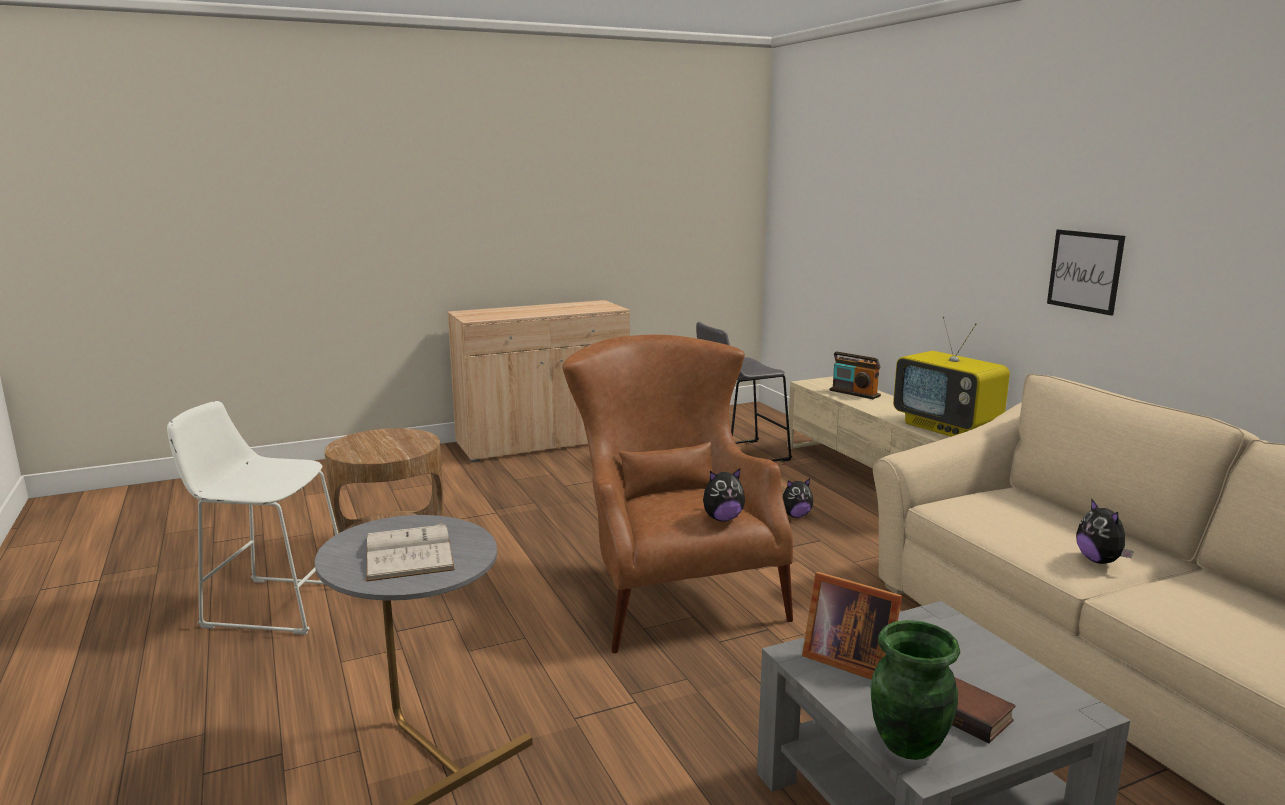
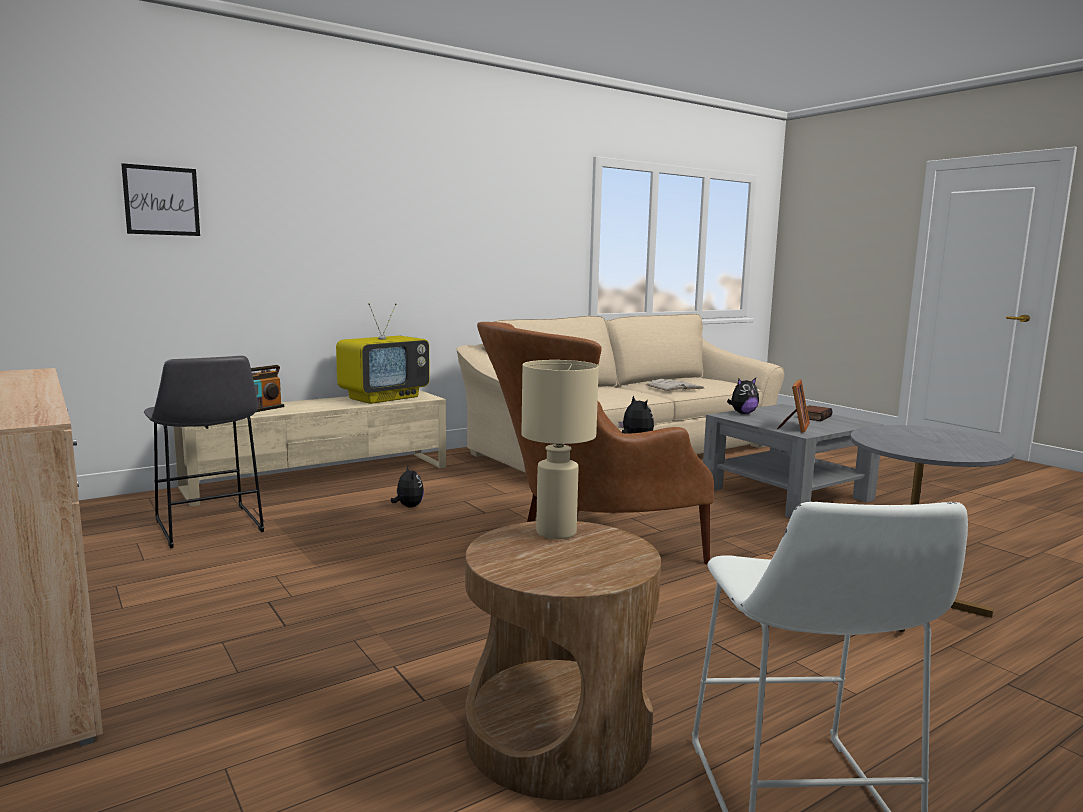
camera: 100 degrees left, 5 degrees down
(409, 552) = (931, 440): white book -> white book (674, 386)
(413, 444) = (555, 533): none -> beige table lamp
(908, 745) = (851, 423): green vase -> none
(1085, 271) = (448, 254): picture -> picture (161, 200)
(1099, 561) = (634, 391): plush toy -> plush toy (743, 413)

